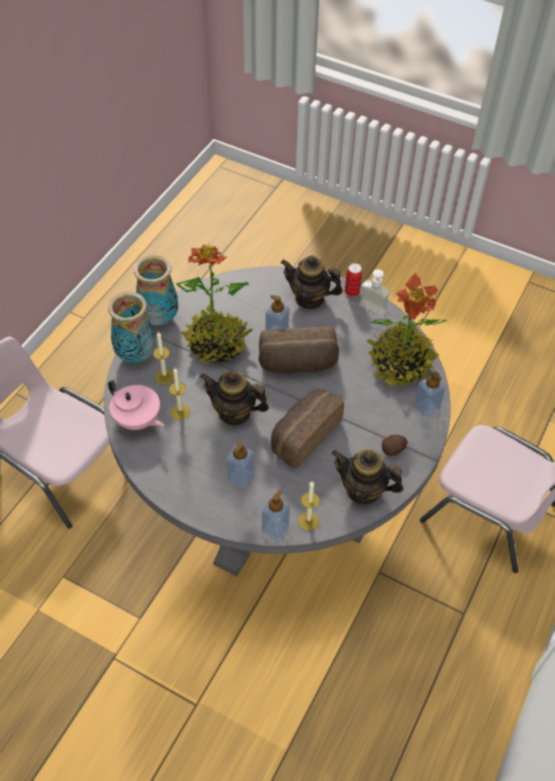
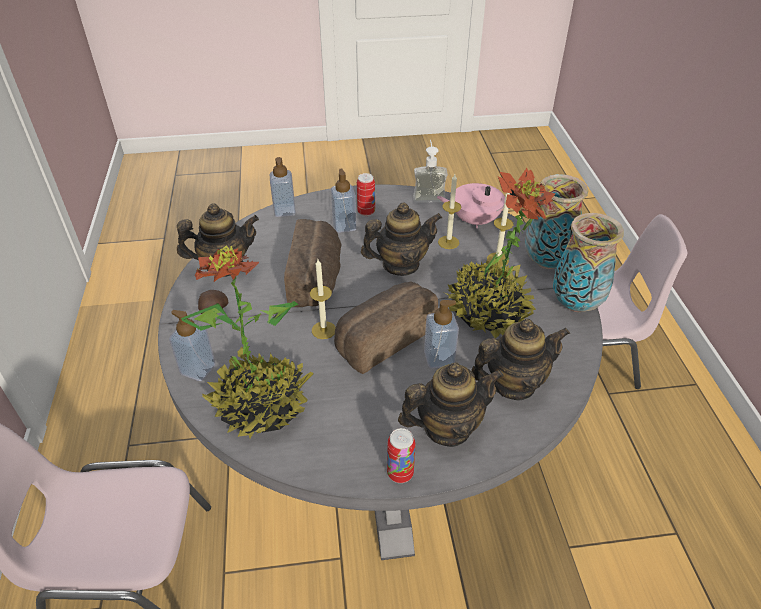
camera: 145 degrees right, 10 degrees down
(210, 483) = (366, 212): none -> can
(252, 299) = (513, 383): none -> teapot
(308, 521) = (260, 226): candle -> candle (323, 330)
(370, 311) = (351, 457): soap dispenser -> soap dispenser (428, 195)

